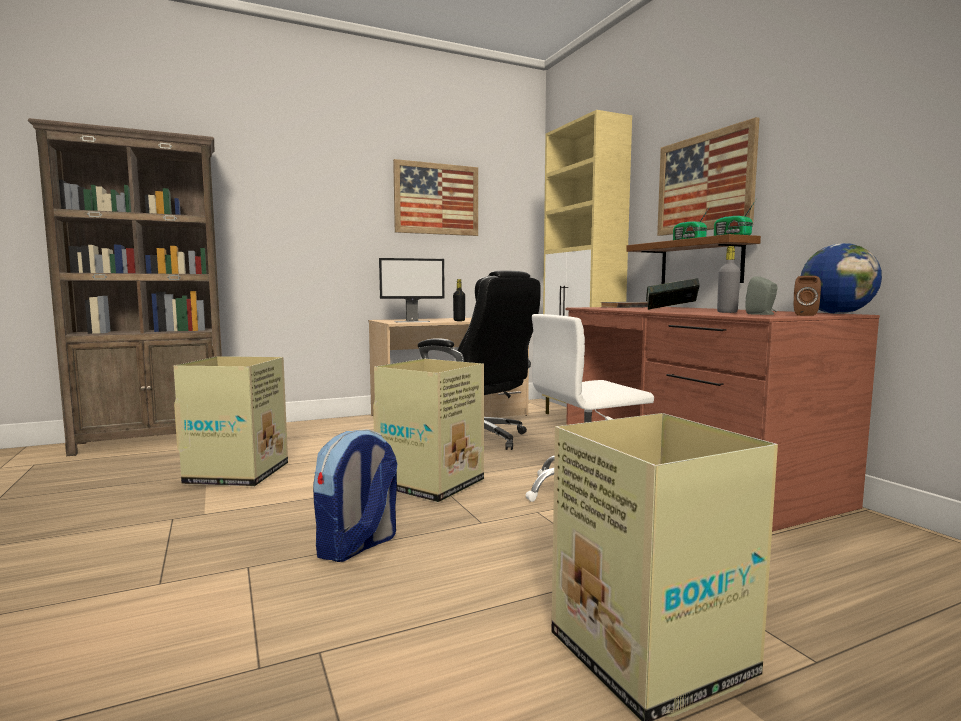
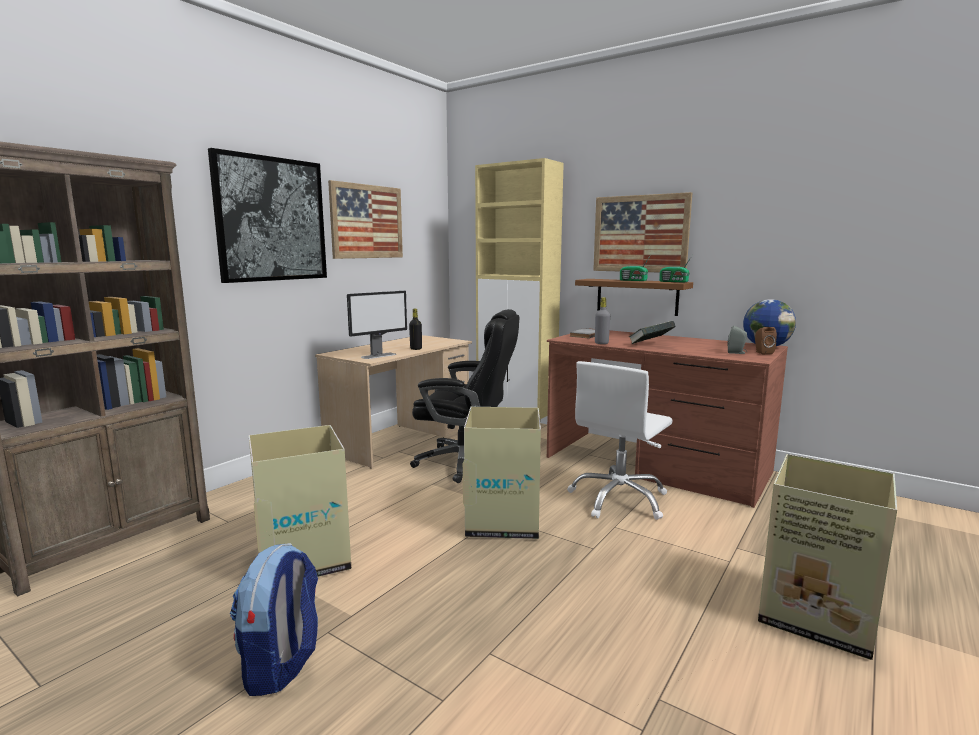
camera: 30 degrees left, 5 degrees up
(331, 194) = (271, 219): none -> picture
(357, 546) = (542, 601): backpack -> backpack (282, 665)
(727, 312) = (702, 348): grey bottle -> grey bottle (601, 343)

